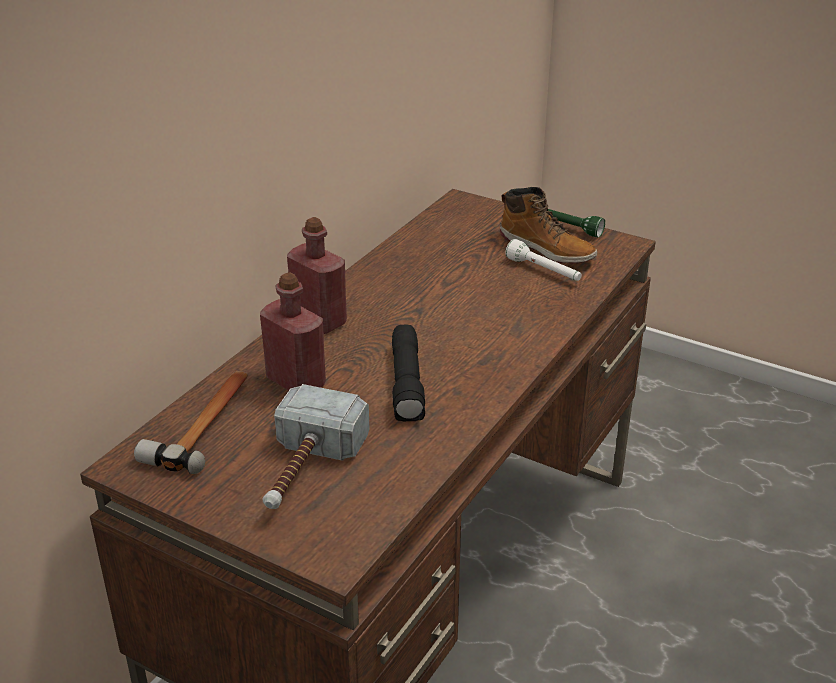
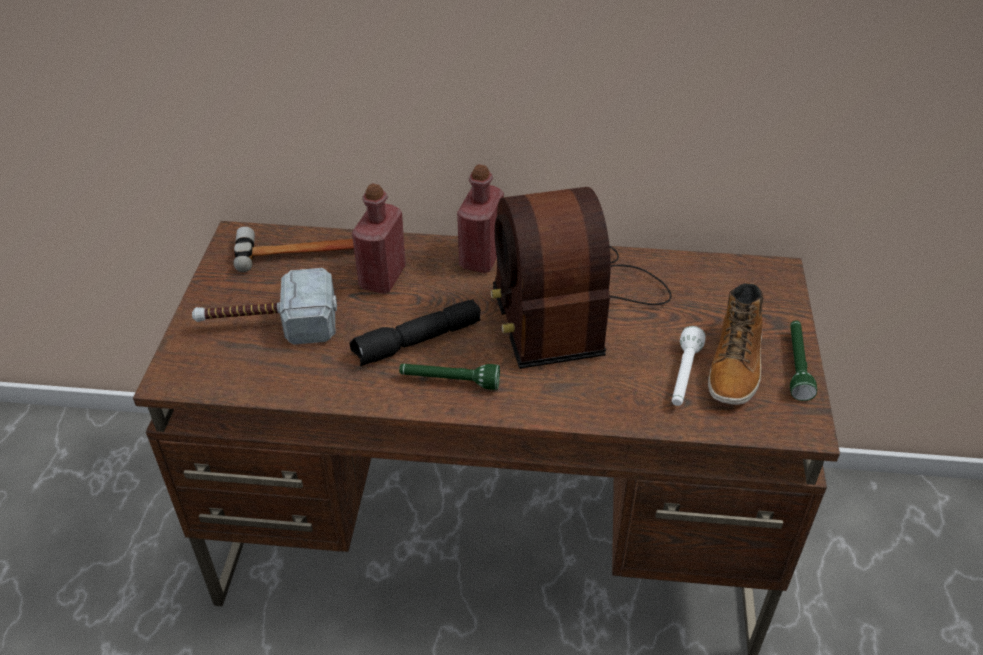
camera: 65 degrees right, 10 degrees up
(423, 294) = (571, 305): none -> radio
(473, 379) = (449, 381): none -> green flashlight

